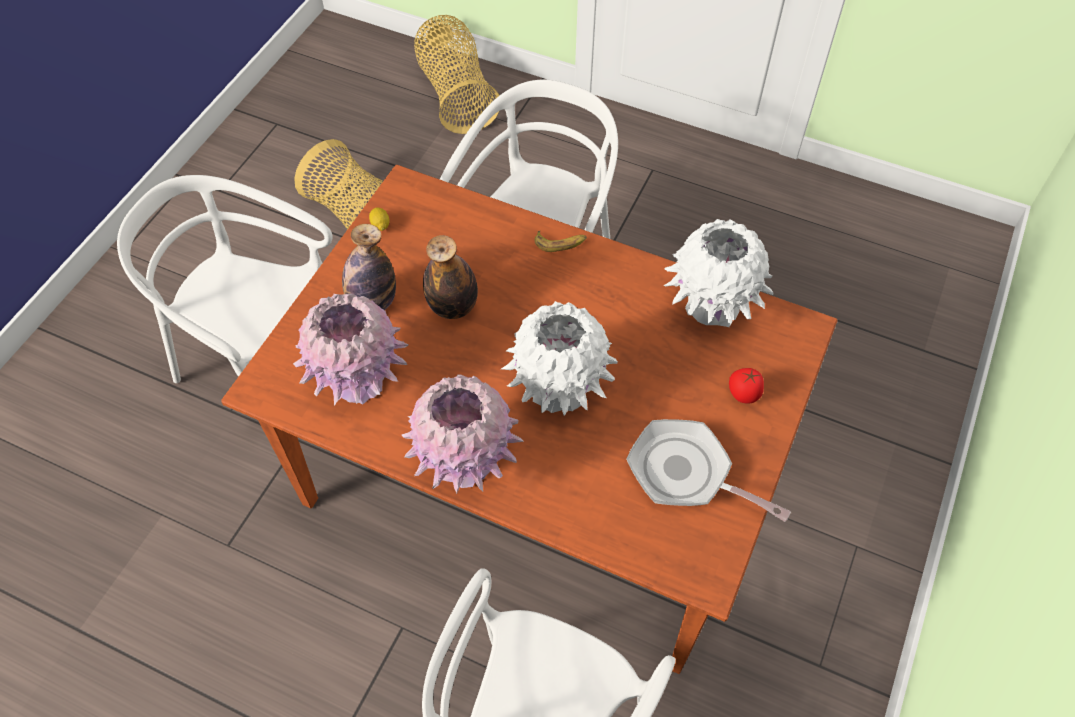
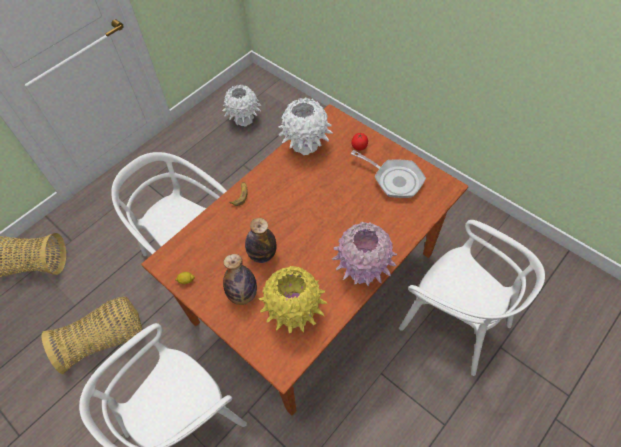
camera: 70 degrees left, 0 degrees up
(357, 379) = (294, 312): pink vase -> yellow vase
(559, 388) = (332, 218): white vase -> white vase (243, 119)
(686, 473) = (395, 180): frying pan -> frying pan turned 105 degrees counterclockwise

